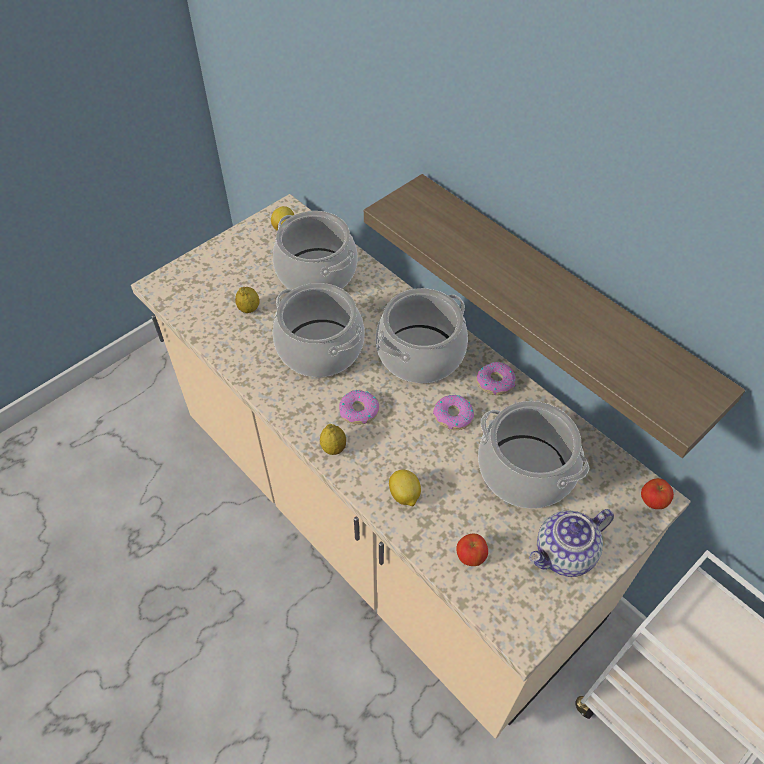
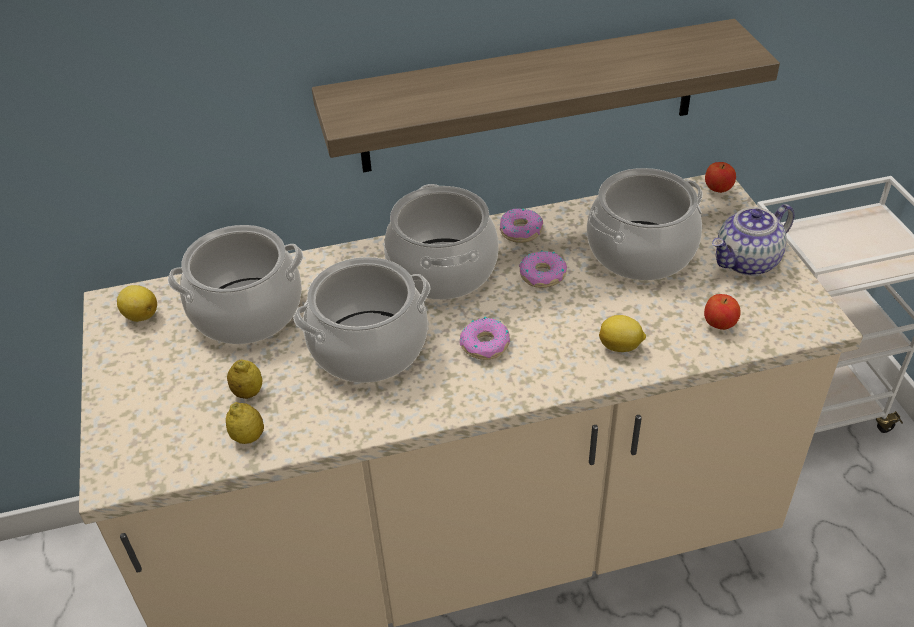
camera: 60 degrees left, 10 degrees down
(333, 448) = (523, 383): lemon -> lemon (248, 437)
(565, 554) = (747, 262): teapot -> teapot turned 60 degrees clockwise

